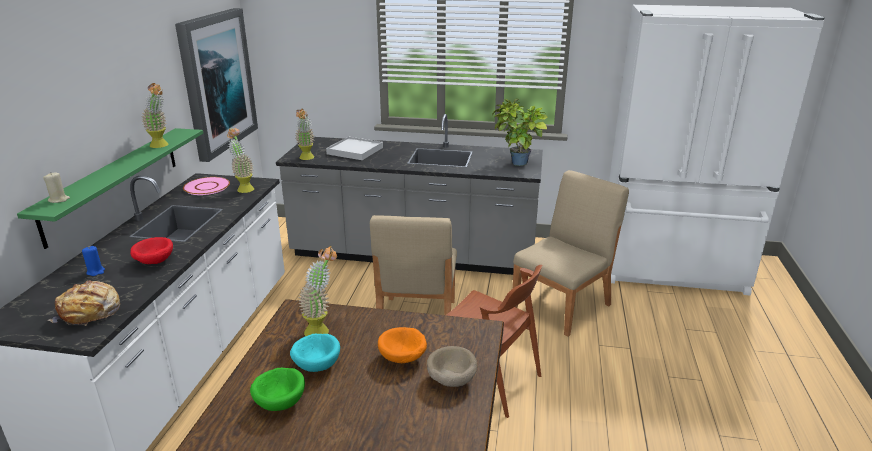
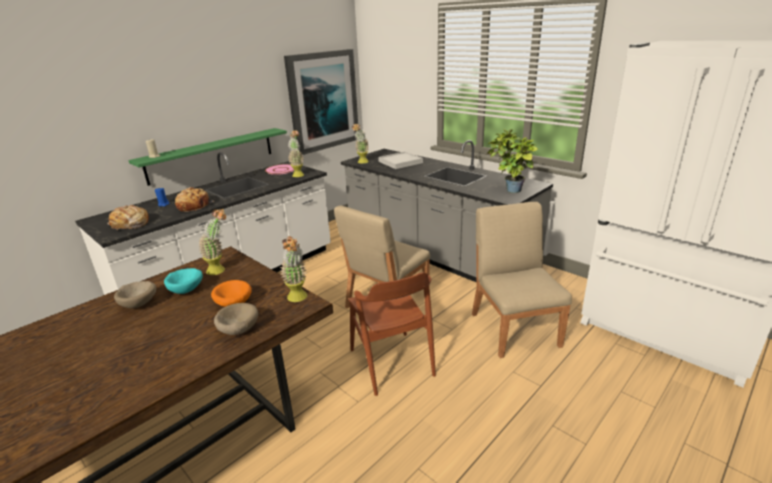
camera: 35 degrees right, 0 degrees up
(154, 262) = (194, 206): red bowl -> bread
(162, 146) = (249, 136): potted plant -> potted plant (298, 299)
(280, 401) = (140, 304): green bowl -> beige bowl
(562, 306) = (514, 328): beige chair -> beige chair turned 90 degrees counterclockwise

